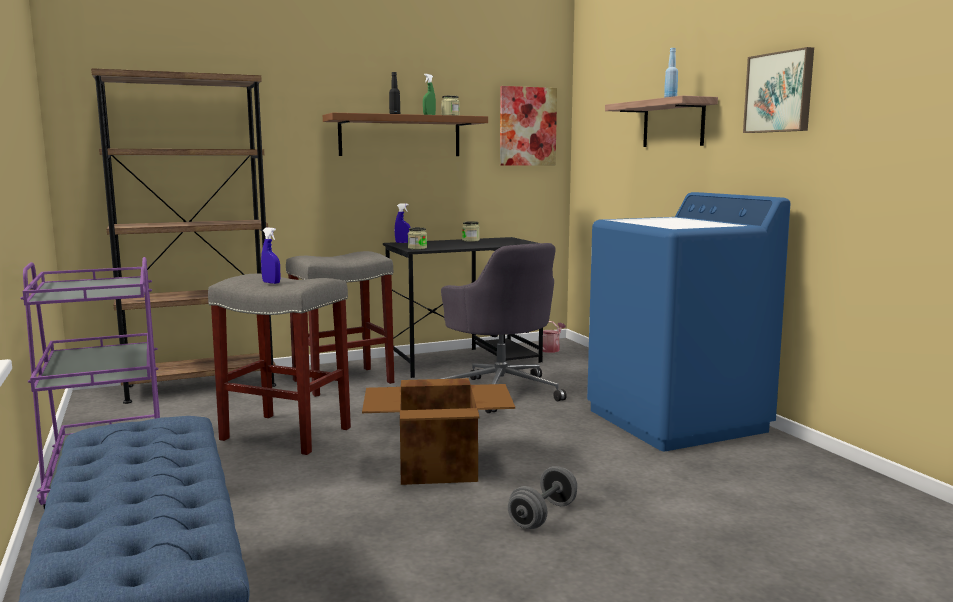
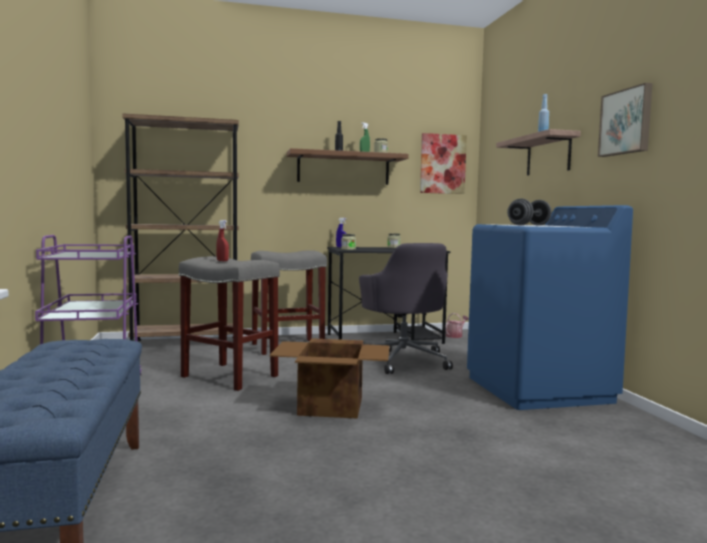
camera: 10 degrees right, 5 degrees down
(271, 283) = (222, 261): blue spray bottle -> red spray bottle
(543, 515) = (398, 446): grey dumbbell -> grey dumbbell (529, 225)

